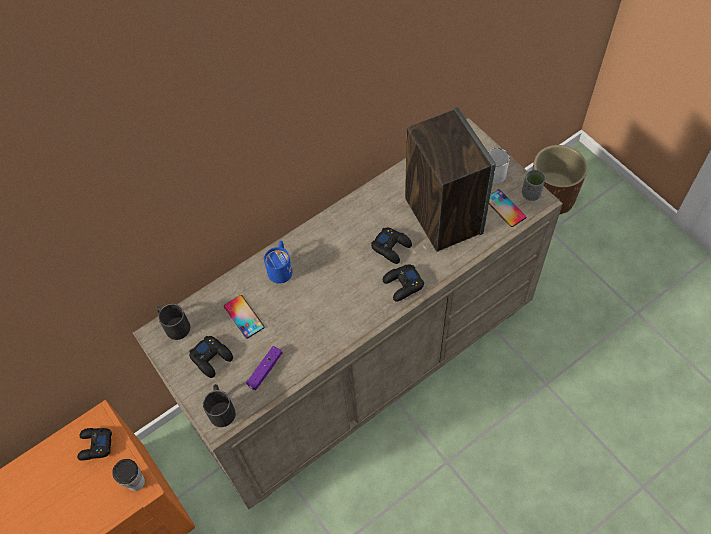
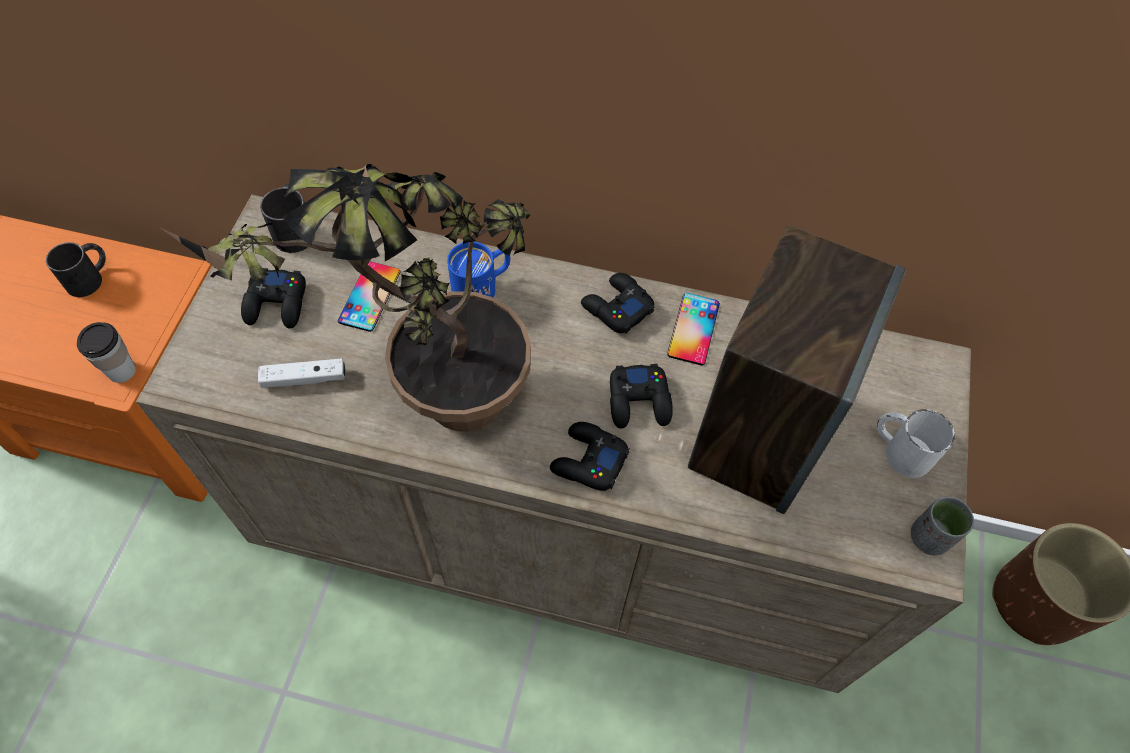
camera: 45 degrees right, 0 degrees up
(95, 445) = (143, 295): black game controller -> black game controller (616, 307)
(221, 408) = (206, 367): black mug -> black mug (90, 277)
(265, 370) = (304, 378): purple game controller -> white game controller
(326, 325) = (435, 405): none -> potted plant
(505, 208) = (862, 515): phone -> phone (693, 329)

